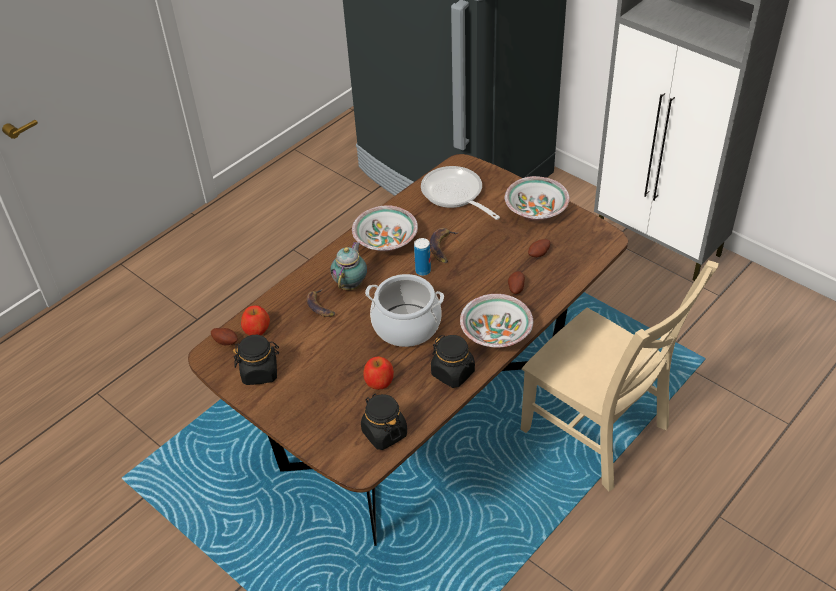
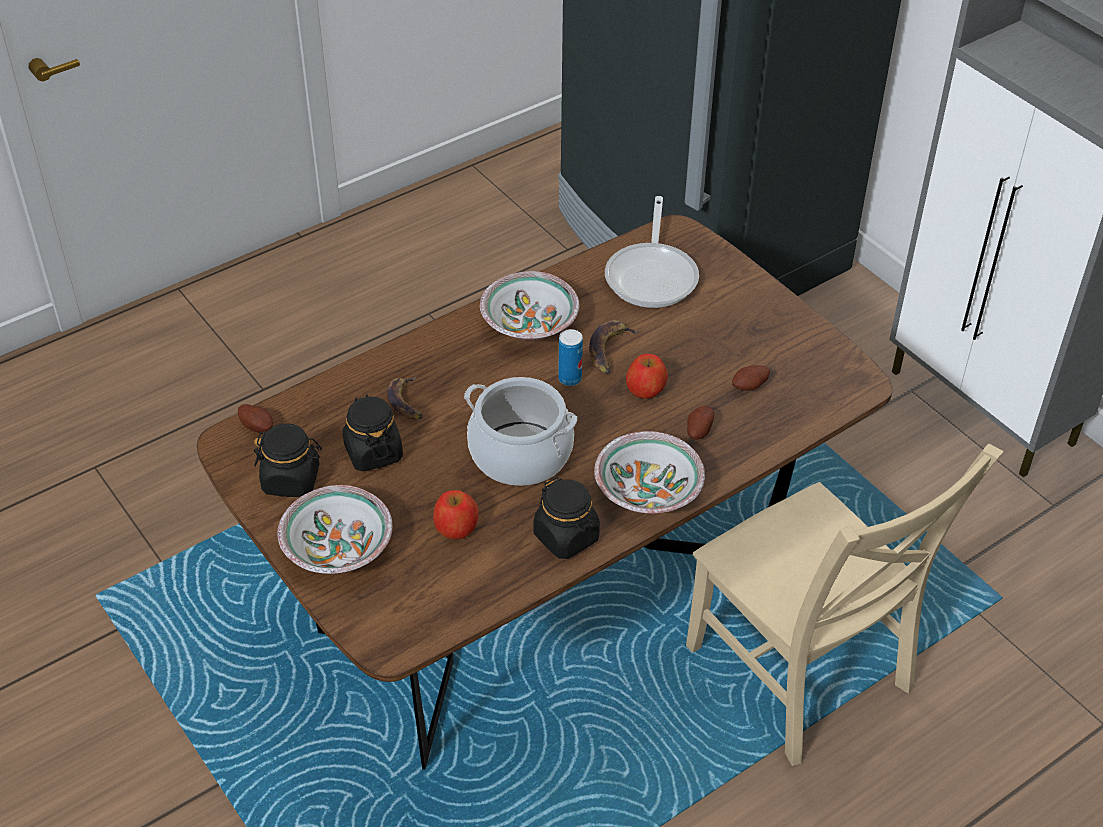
camera: 10 degrees right, 0 degrees up
(257, 329) = (306, 417): apple -> apple (646, 389)
(351, 284) = (460, 378): teapot -> none
(384, 433) = (440, 603): black jar -> black jar (373, 452)
(455, 195) = (653, 275): frying pan -> frying pan turned 150 degrees counterclockwise
(535, 210) = (766, 320): bowl -> bowl (337, 547)

